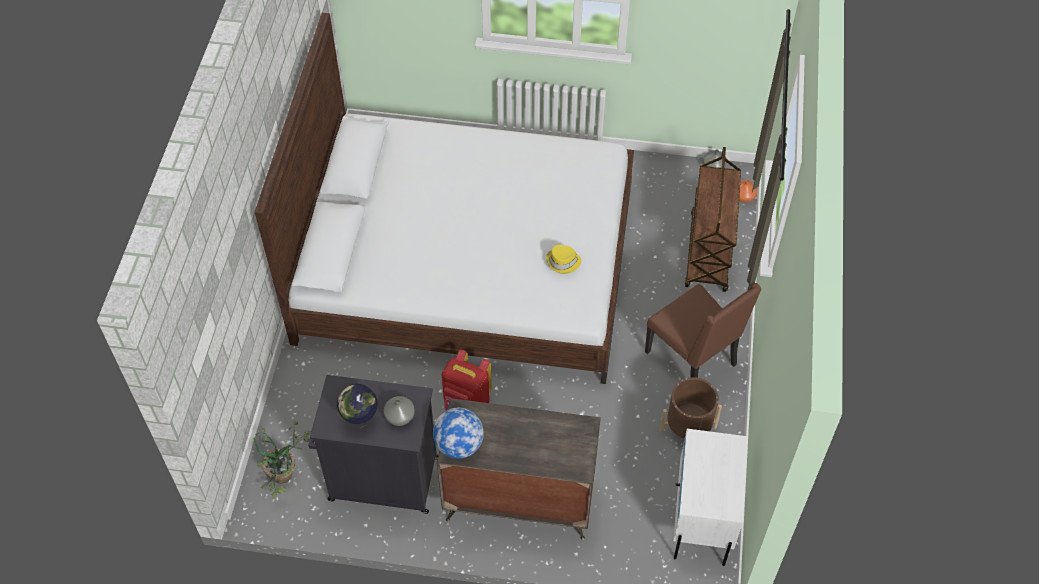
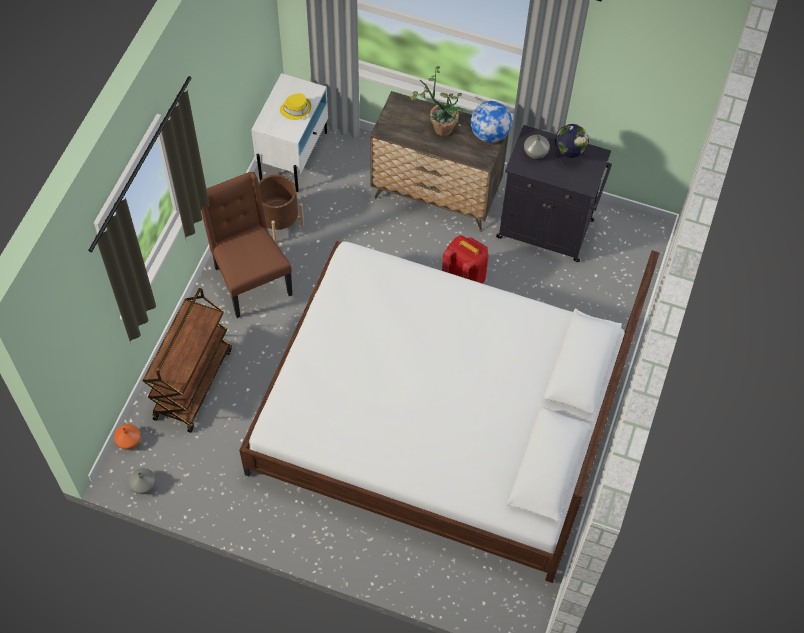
camera: 170 degrees left, 5 degrees up
(286, 478) = (628, 244): potted plant -> potted plant (440, 125)
(563, 262) = (357, 307): yellow hat -> yellow hat (296, 109)

